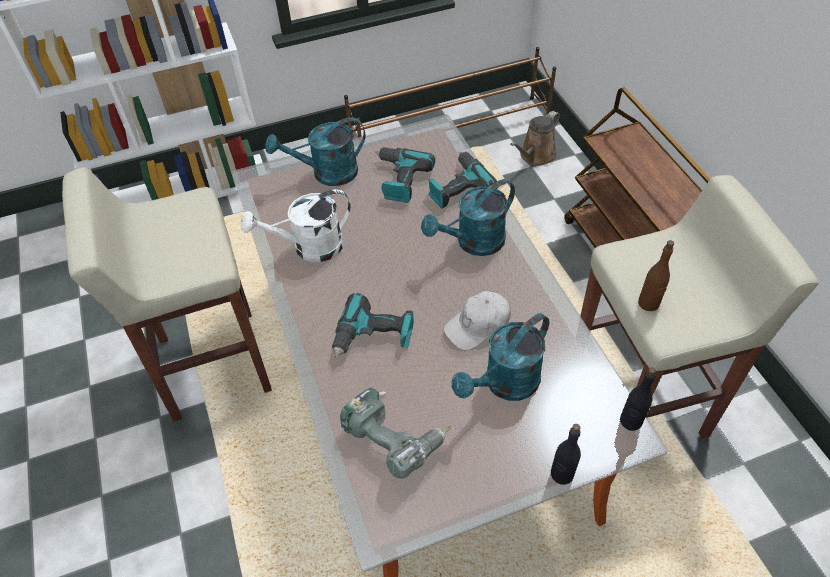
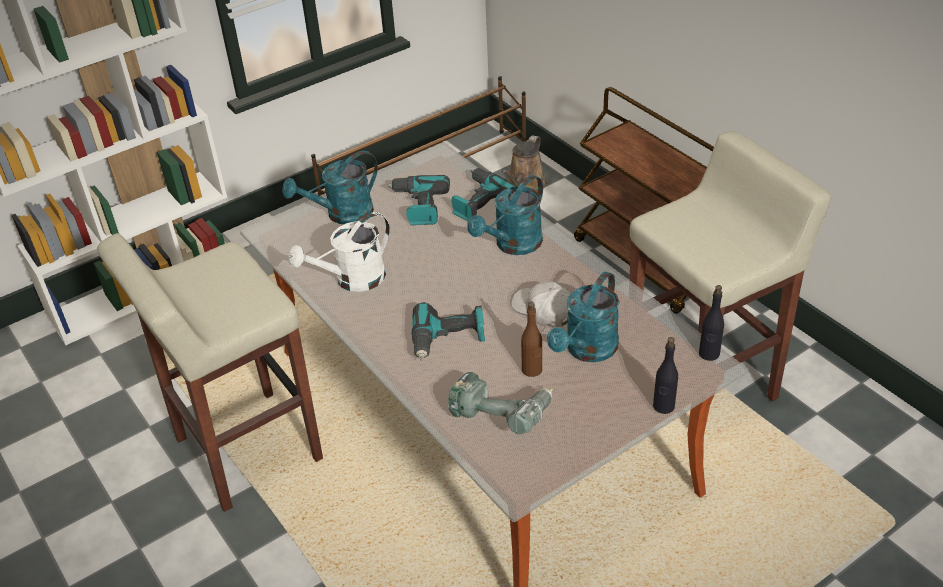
camera: 15 degrees left, 10 degrees down
(478, 325) = (544, 310): white cap -> white cap turned 90 degrees clockwise
(648, 303) = (695, 252): brown bottle -> brown bottle (532, 370)

